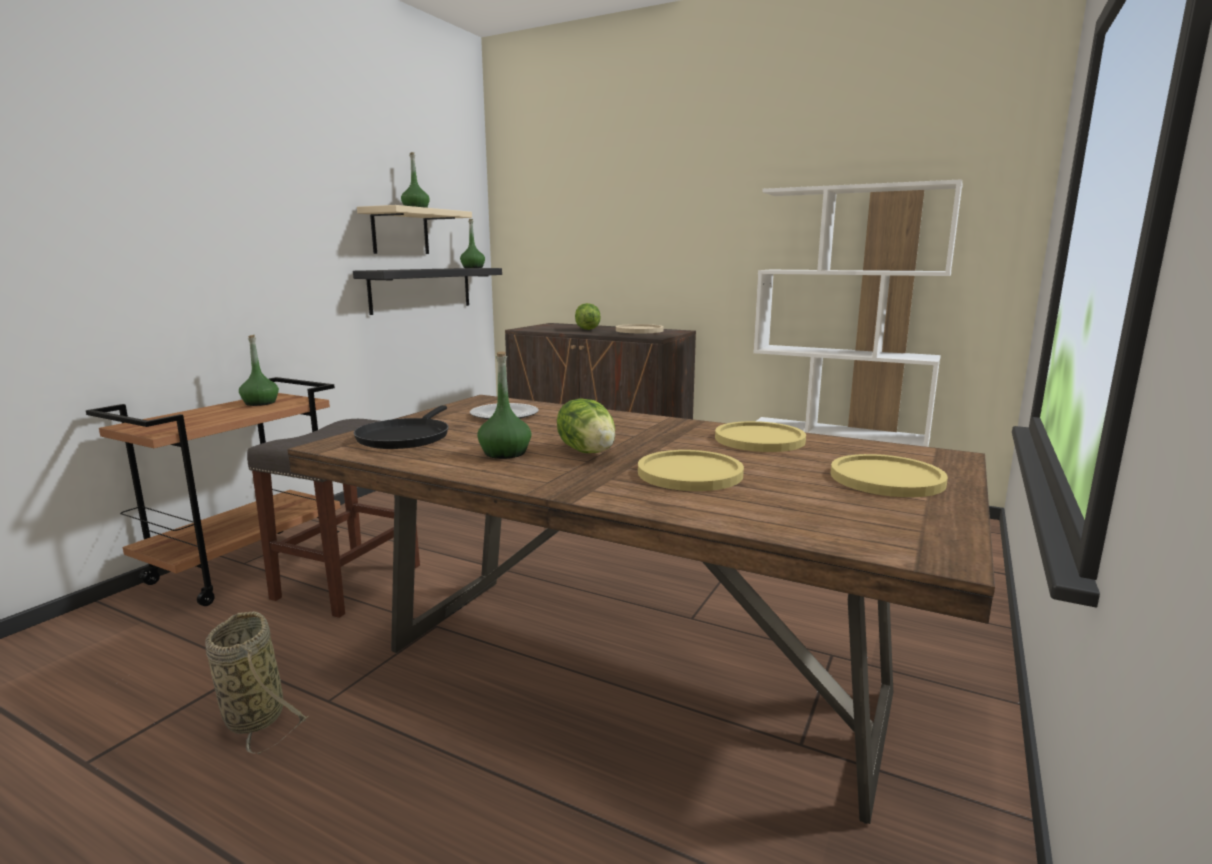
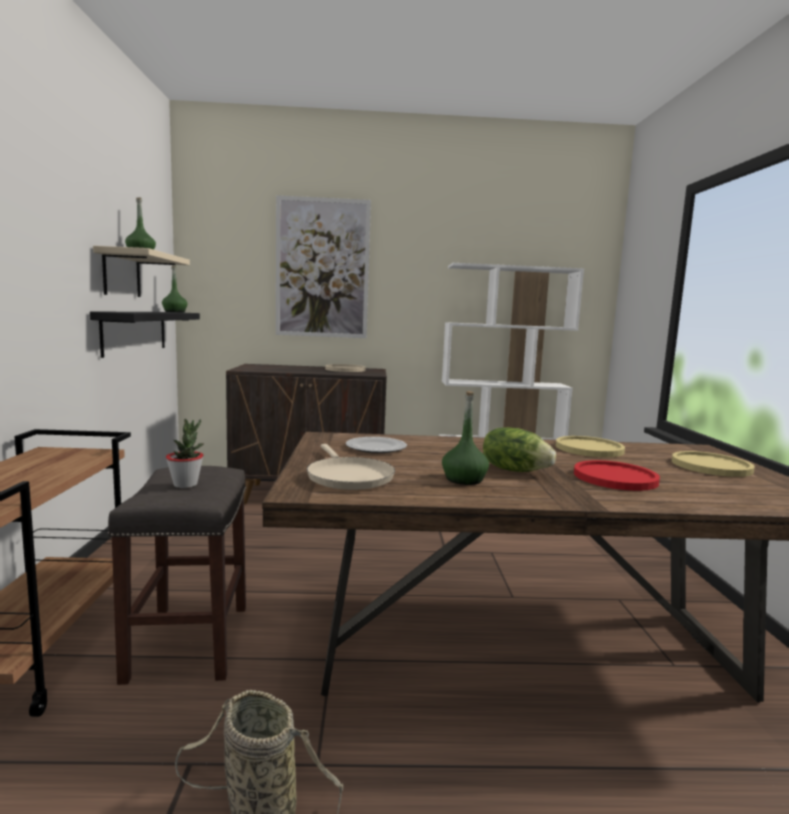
camera: 30 degrees left, 5 degrees down
(260, 403) = (47, 460): green bottle -> none
(331, 434) = (185, 484): none -> potted plant
(406, 437) = (348, 476): black frying pan -> beige frying pan
(587, 329) = (299, 369): lettuce -> none
(628, 209) = (322, 268): none -> picture
(690, 473) = (615, 477): yellow plate -> red plate

